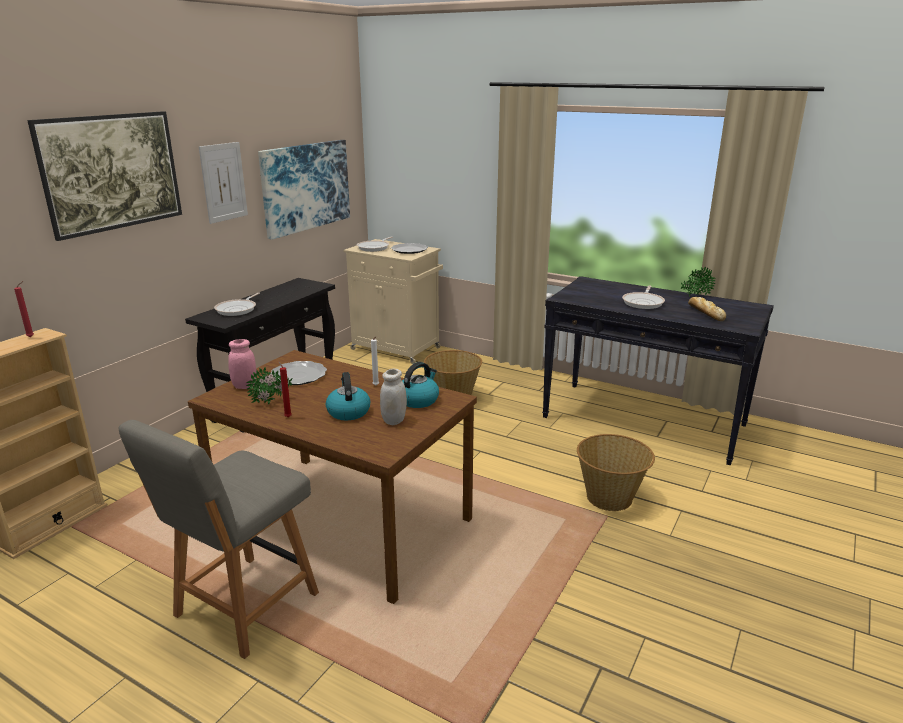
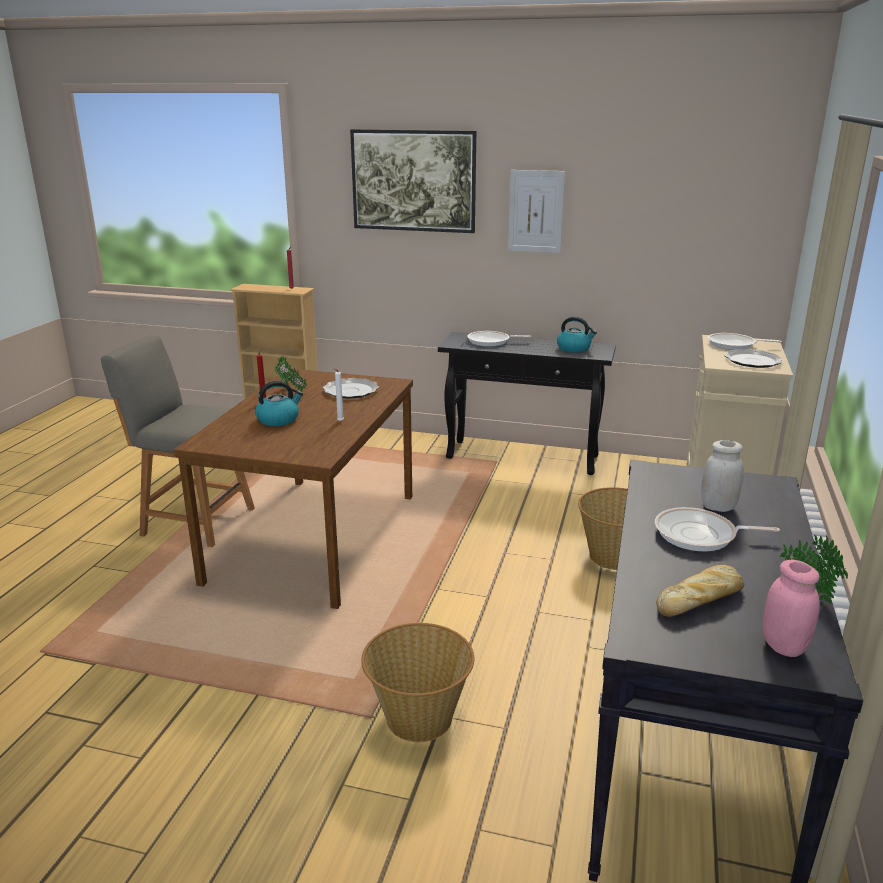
camera: 75 degrees right, 0 degrees up
(244, 386) = (321, 378): pink jar -> pink jar (783, 646)
(306, 187) = (665, 240): picture -> none
(394, 420) = (263, 439): white jar -> white jar (718, 507)
(418, 400) = (312, 443): kettle -> kettle (574, 348)

